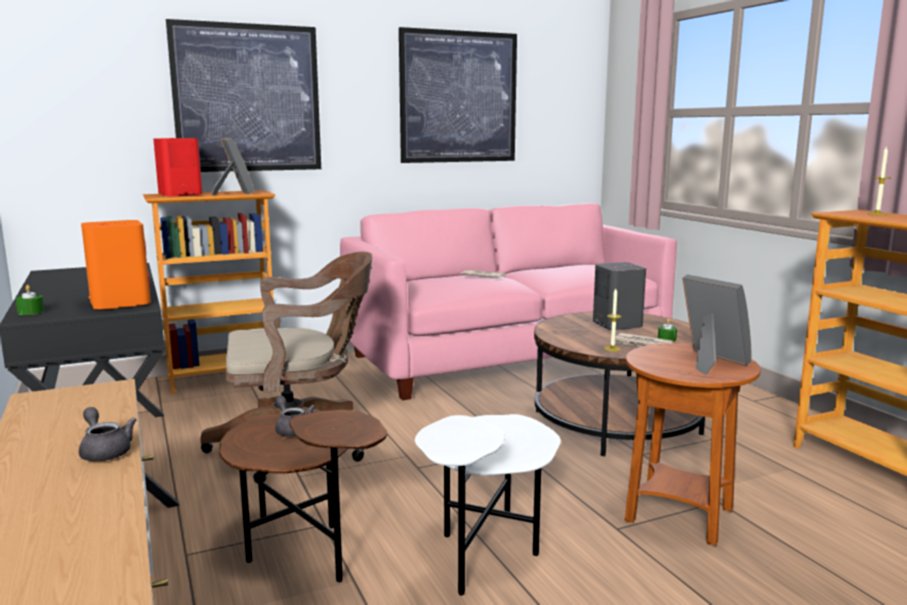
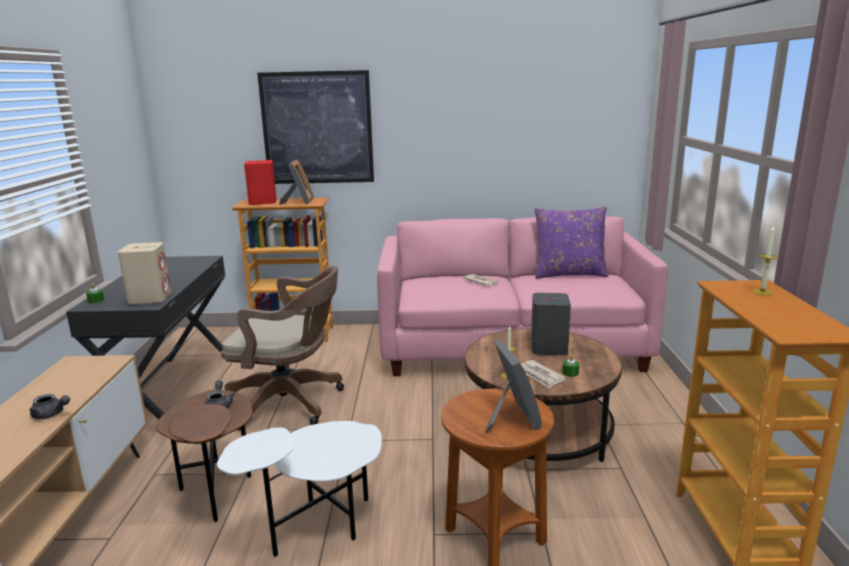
camera: 25 degrees right, 5 degrees up
(105, 451) = (51, 415): grey teapot -> grey teapot turned 120 degrees clockwise
(120, 302) = (150, 298): orange speaker -> beige speaker
(458, 97) = (495, 120): picture -> none
(560, 266) = (569, 274): none -> purple pillow

